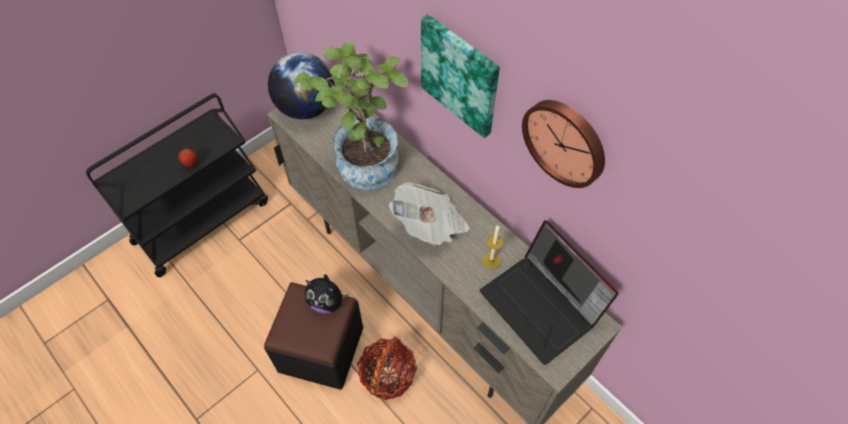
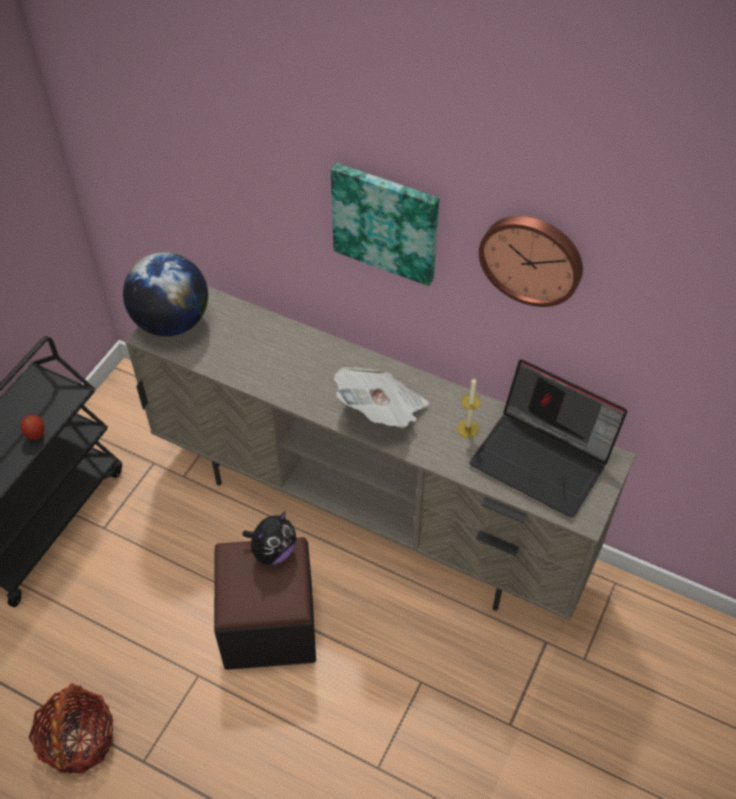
camera: 20 degrees left, 5 degrees down
(327, 302) = (273, 551): plush toy -> plush toy turned 45 degrees counterclockwise
(364, 159) = (270, 360): potted plant -> none
(388, 375) = (365, 626): basket -> basket (79, 739)

